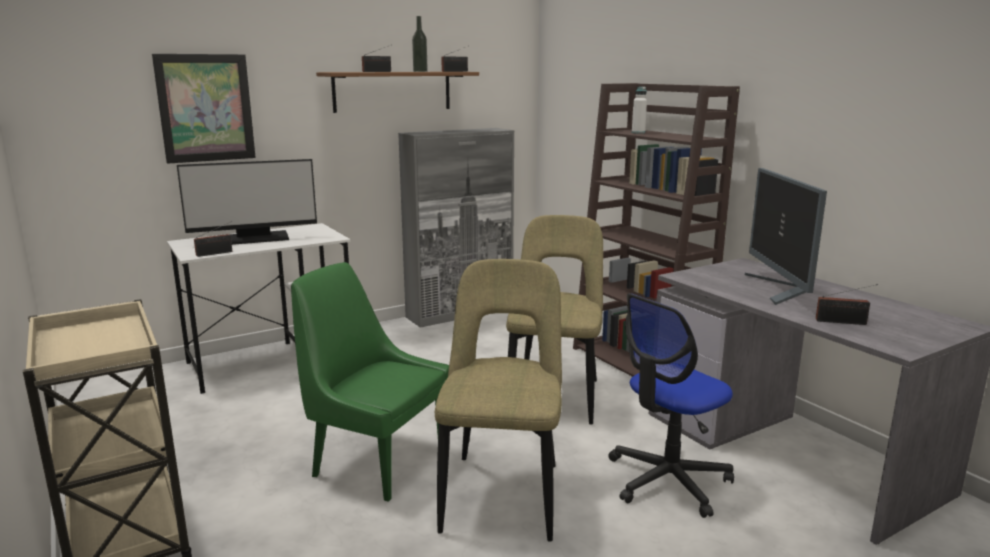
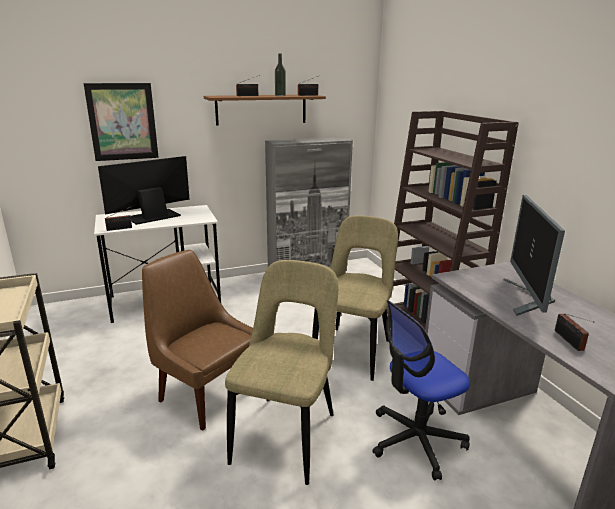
camera: 10 degrees right, 5 degrees up
(254, 238) = (153, 216): monitor -> monitor turned 150 degrees clockwise
(376, 461) = (206, 394): green chair -> brown chair
(638, 132) = (437, 152): white bottle -> none
(843, 322) = (569, 341): radio -> radio turned 60 degrees clockwise

